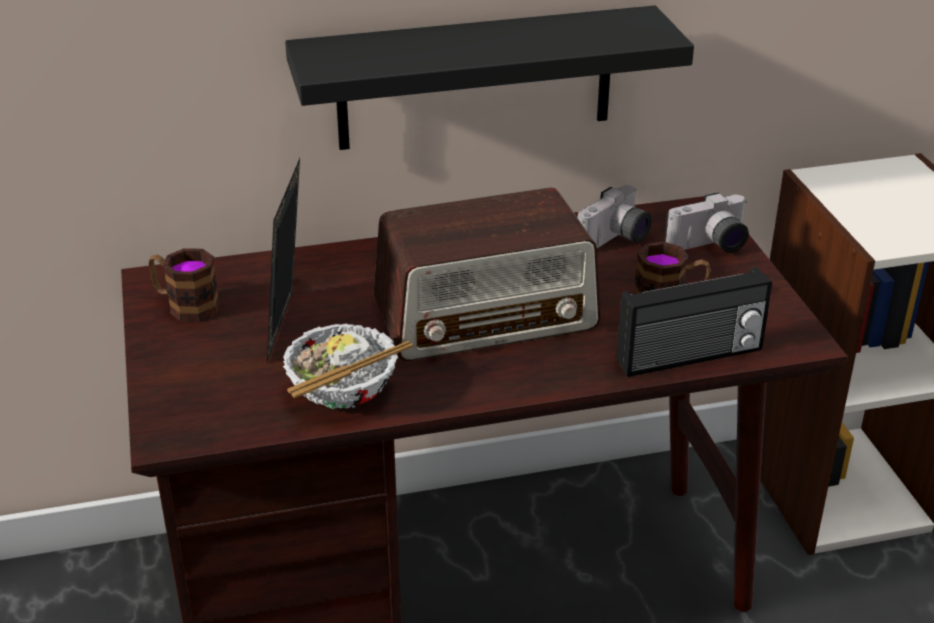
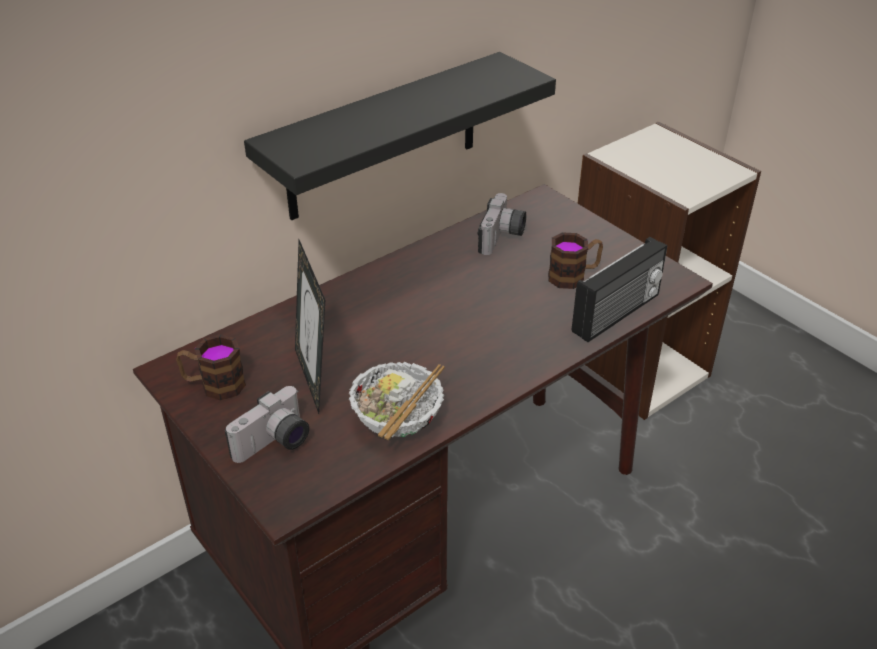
camera: 25 degrees left, 5 degrees up
(486, 315) = (456, 323): radio -> none
(709, 246) = (569, 225): camera -> camera (275, 444)

